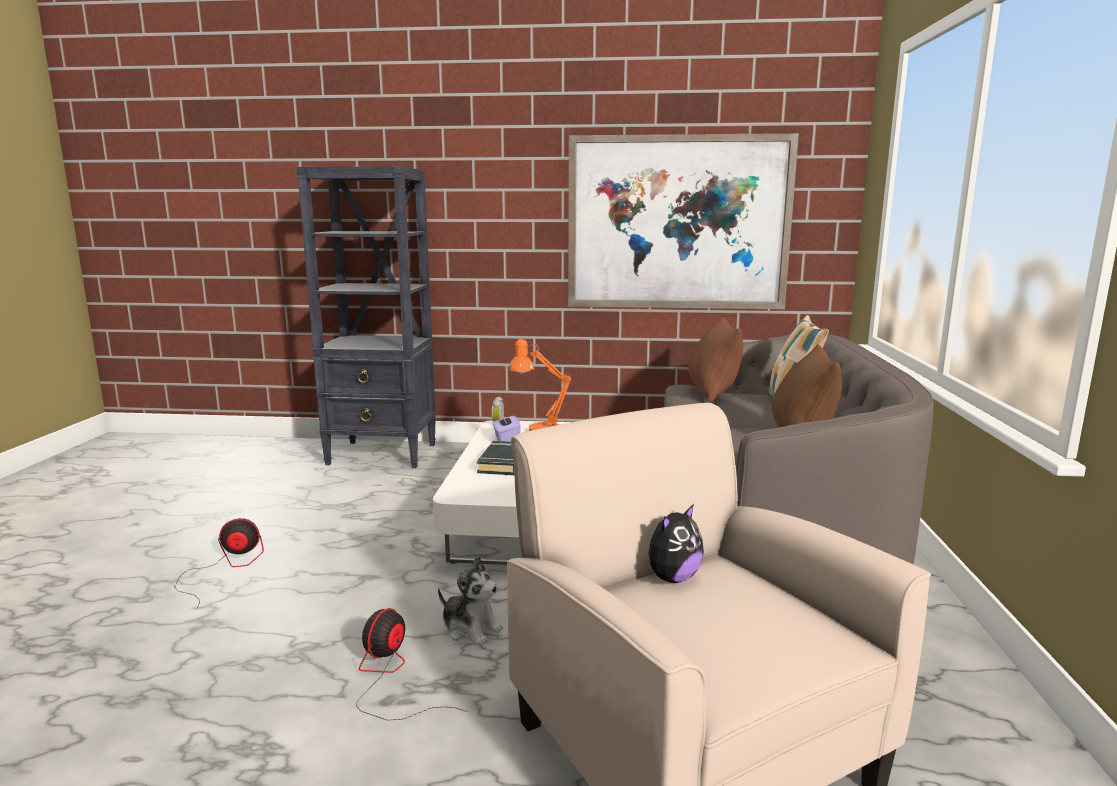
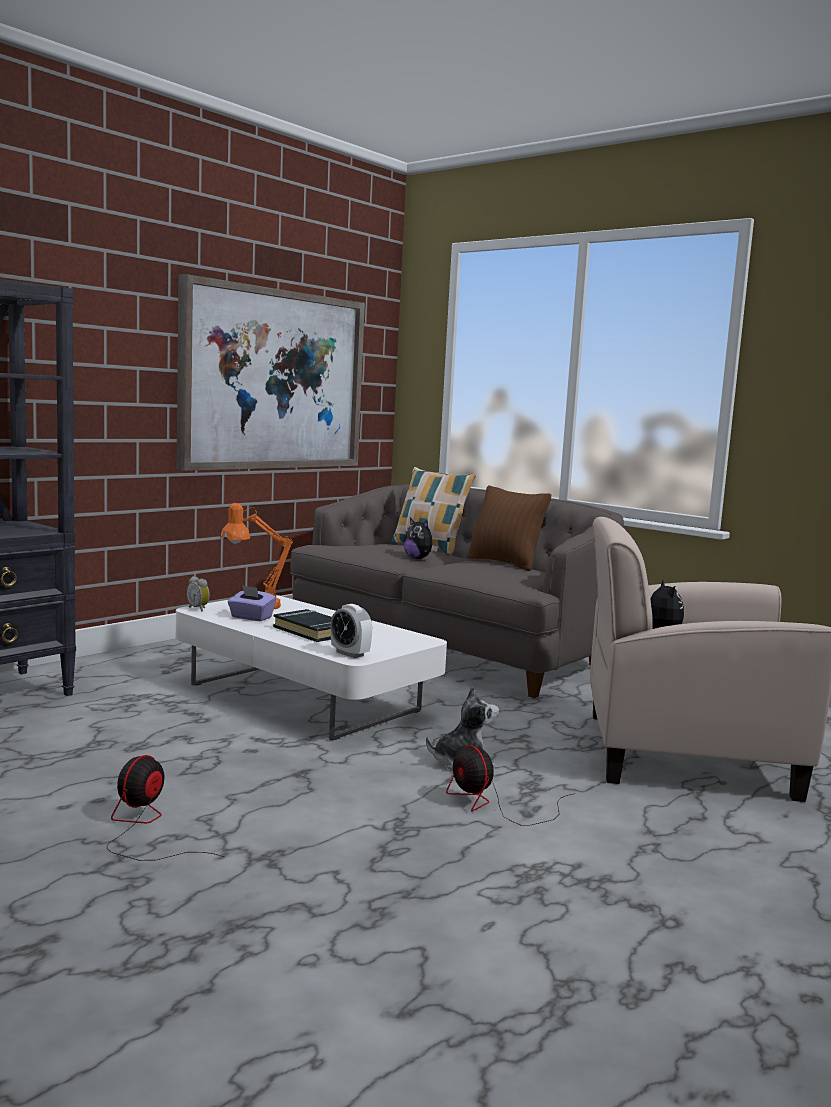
camera: 55 degrees left, 5 degrees down
(463, 490) = (350, 654): none -> alarm clock
(712, 394) = (362, 547): brown pillow -> none
(732, 416) = (418, 558): none -> plush toy

